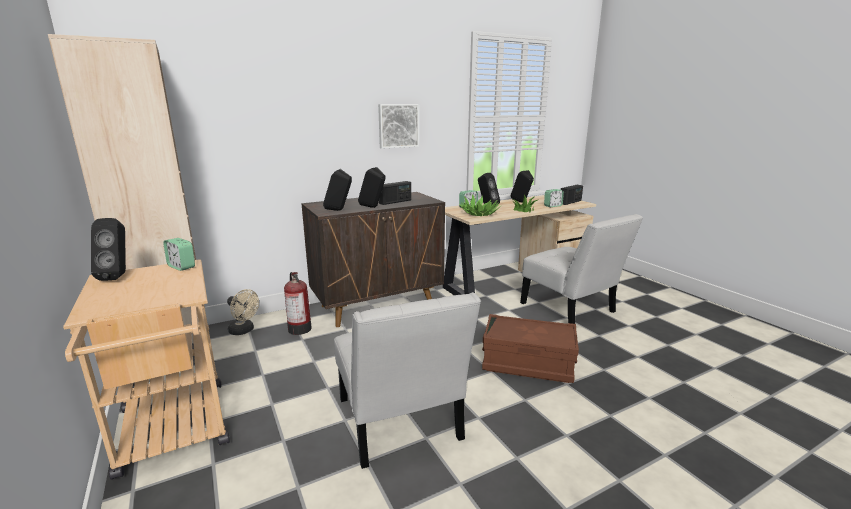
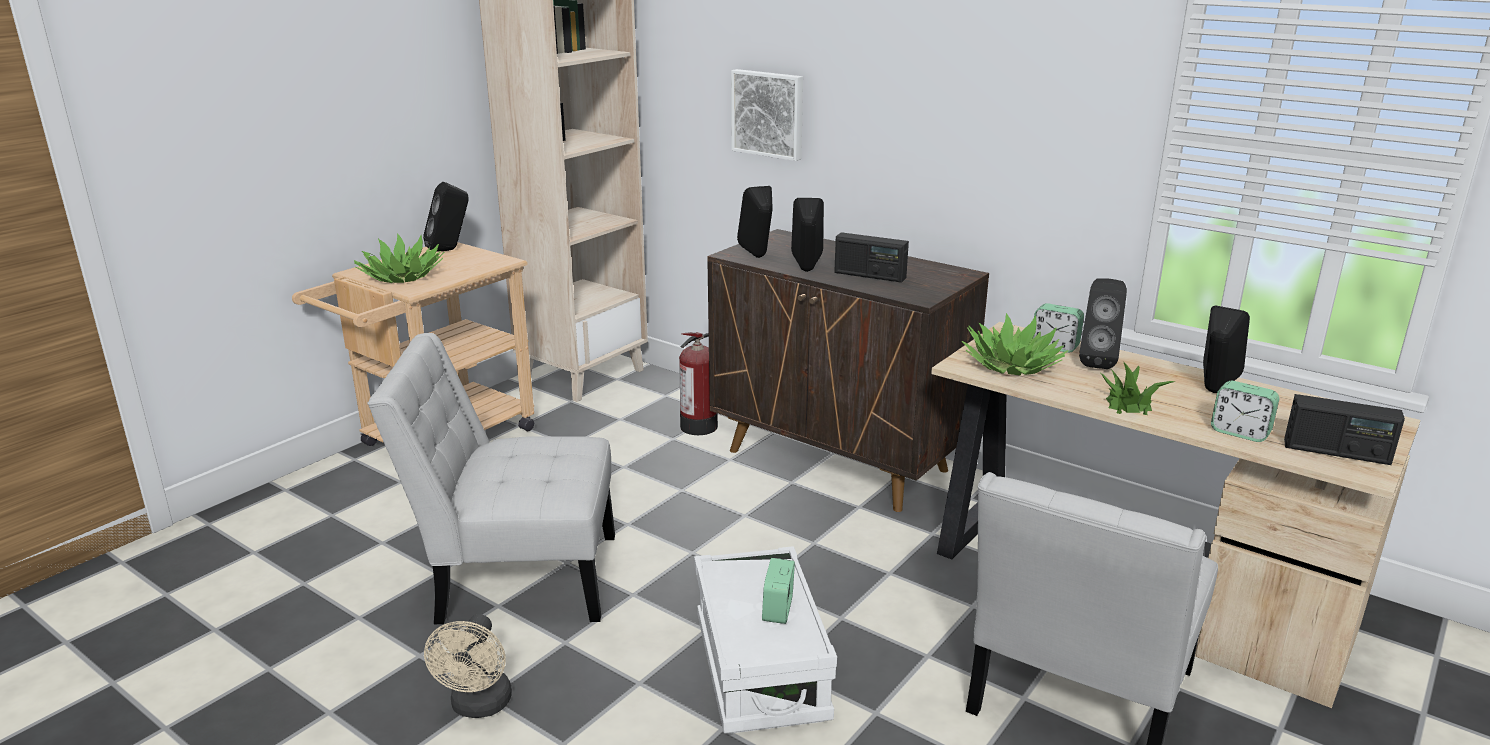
camera: 65 degrees right, 5 degrees up
(147, 297) = (401, 277): none -> potted plant
(181, 267) = (493, 261): alarm clock -> alarm clock (778, 610)
(244, 331) = (661, 393): beige fan -> beige fan (479, 706)
(398, 125) = (973, 121): picture -> picture (769, 114)
(400, 424) = (517, 577): white chair -> white chair turned 45 degrees clockwise
(527, 364) = (760, 668): brown storage box -> white storage box

